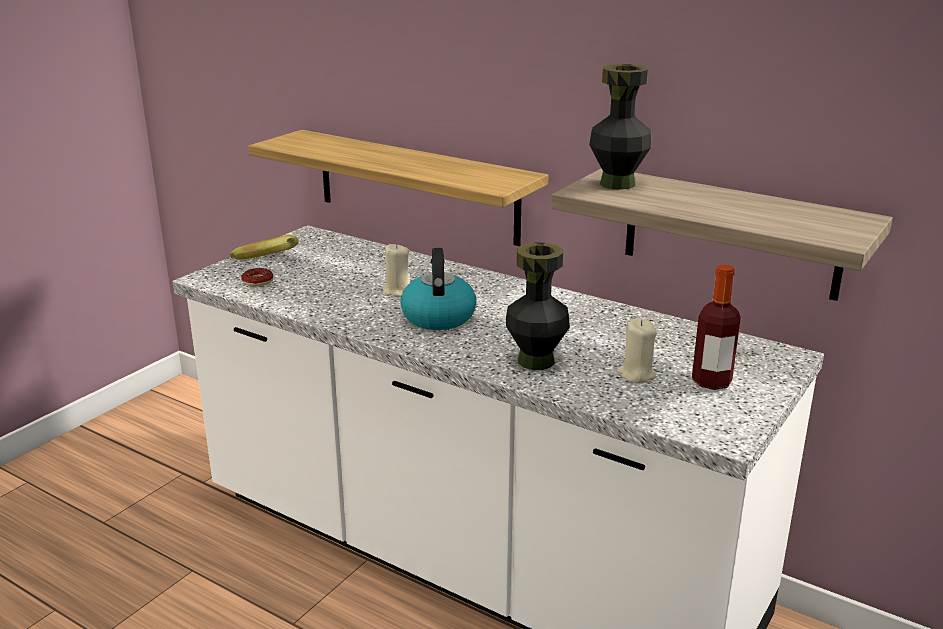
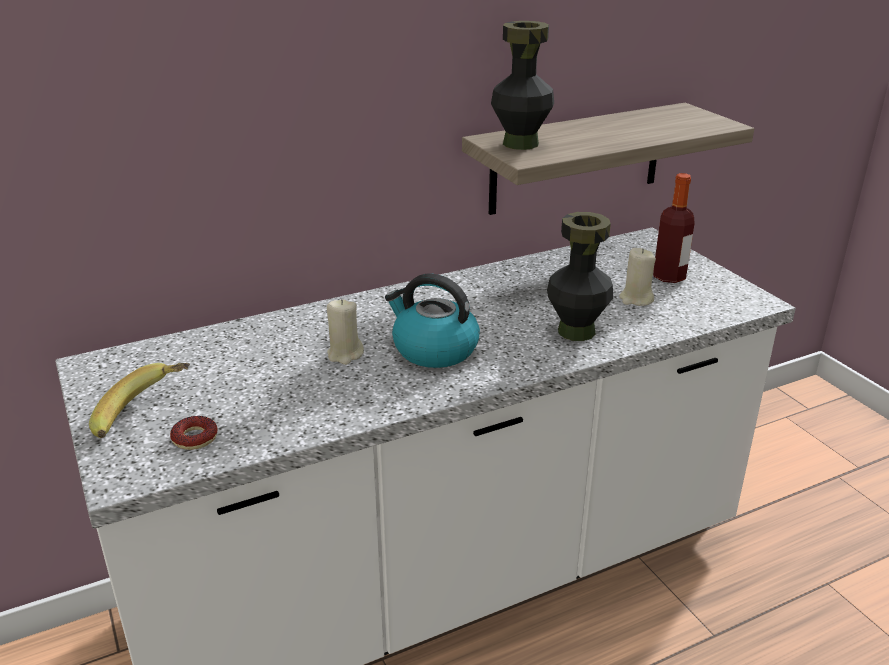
camera: 60 degrees left, 5 degrees up
(416, 186) = (230, 238): shelf -> none

